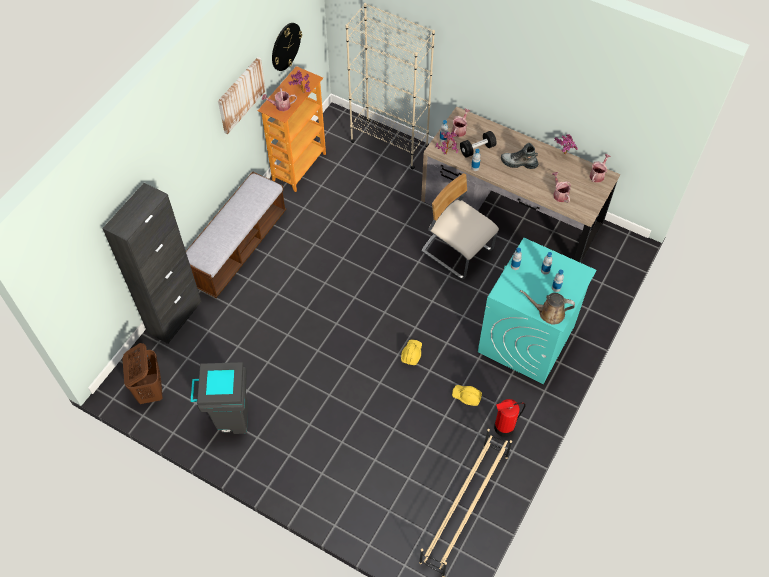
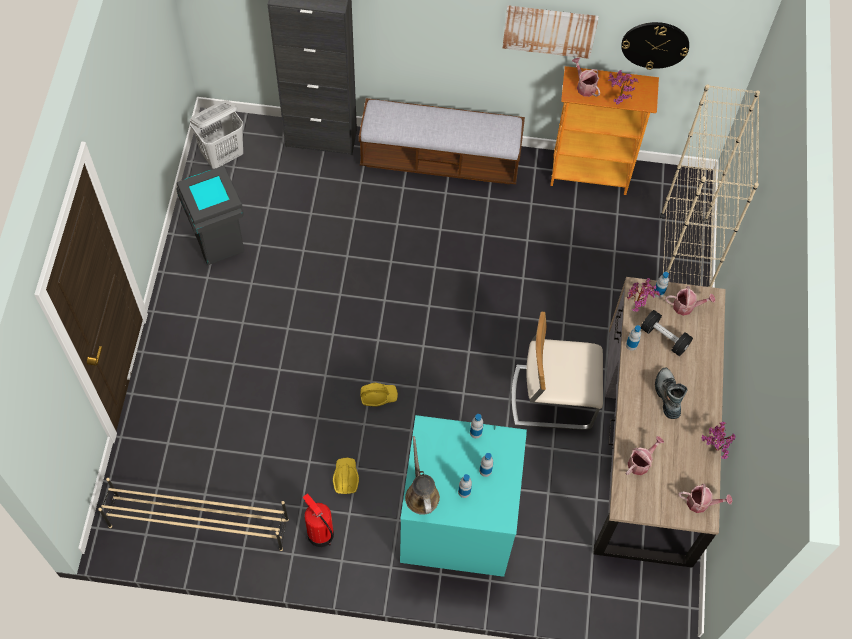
camera: 65 degrees right, 5 degrees up
(150, 390) = (223, 155): brown laundry basket -> white laundry basket
(457, 251) = (552, 397): beige chair -> beige chair turned 105 degrees counterclockwise

